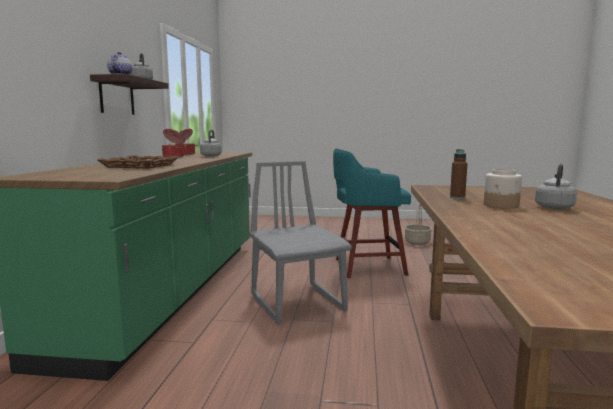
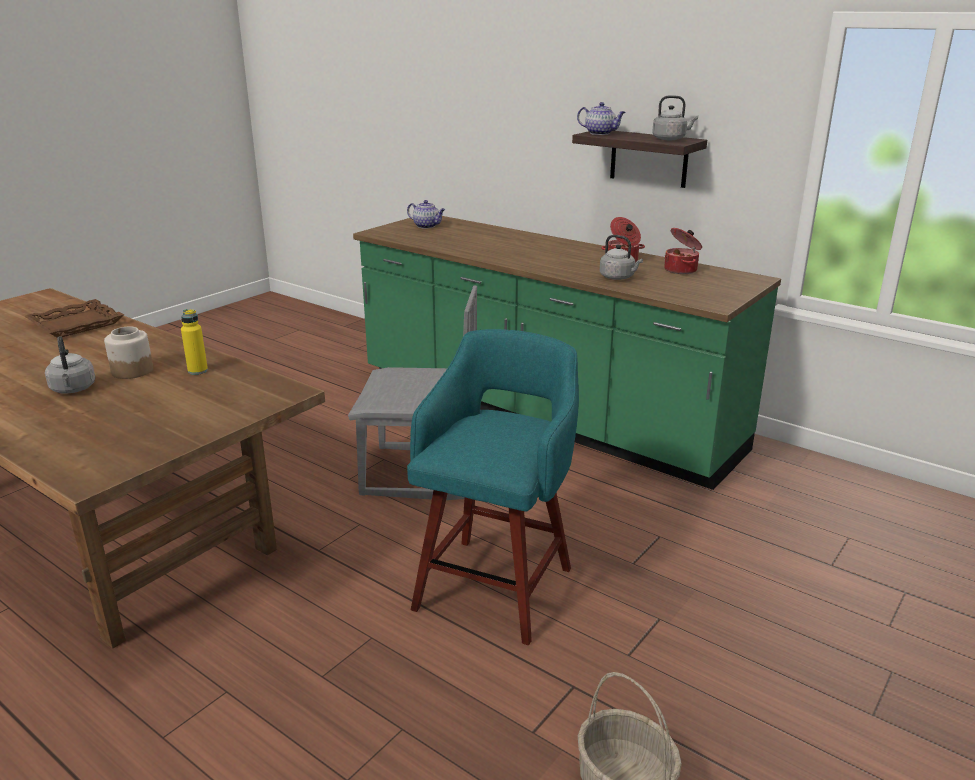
camera: 120 degrees right, 15 degrees up
(73, 174) = (427, 226): none -> teapot
(139, 166) = (476, 242): brown tray -> brown tray (76, 324)
(457, 198) = (198, 371): brown bottle -> yellow bottle

